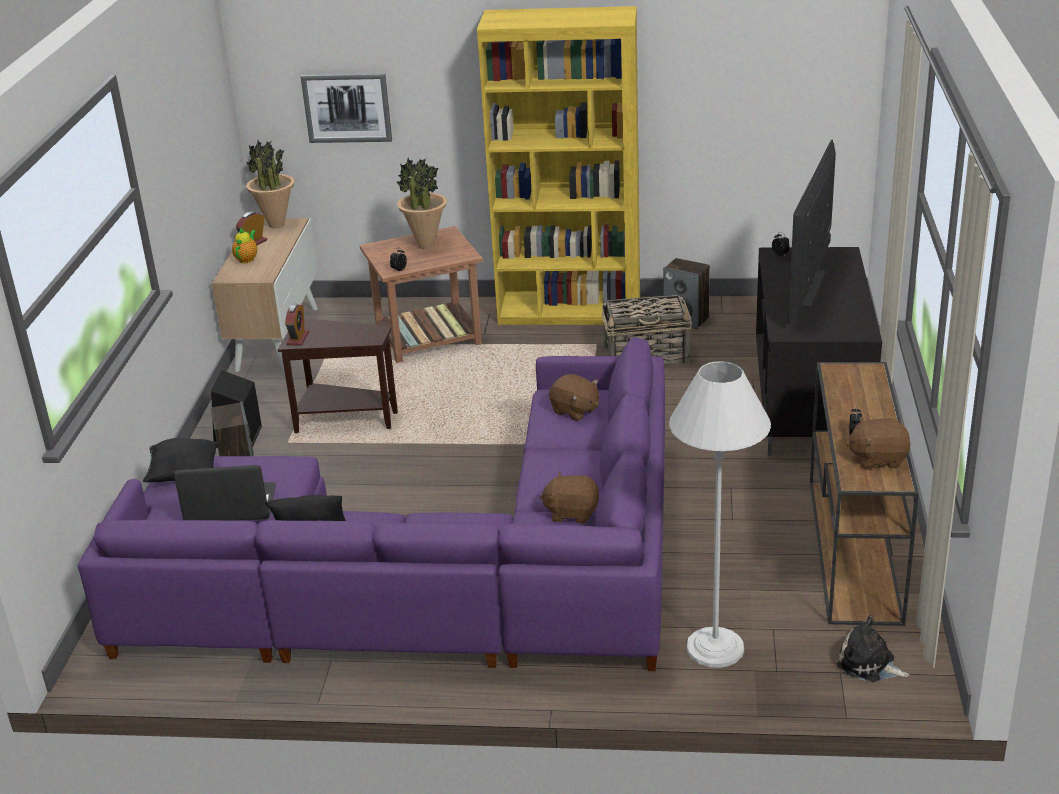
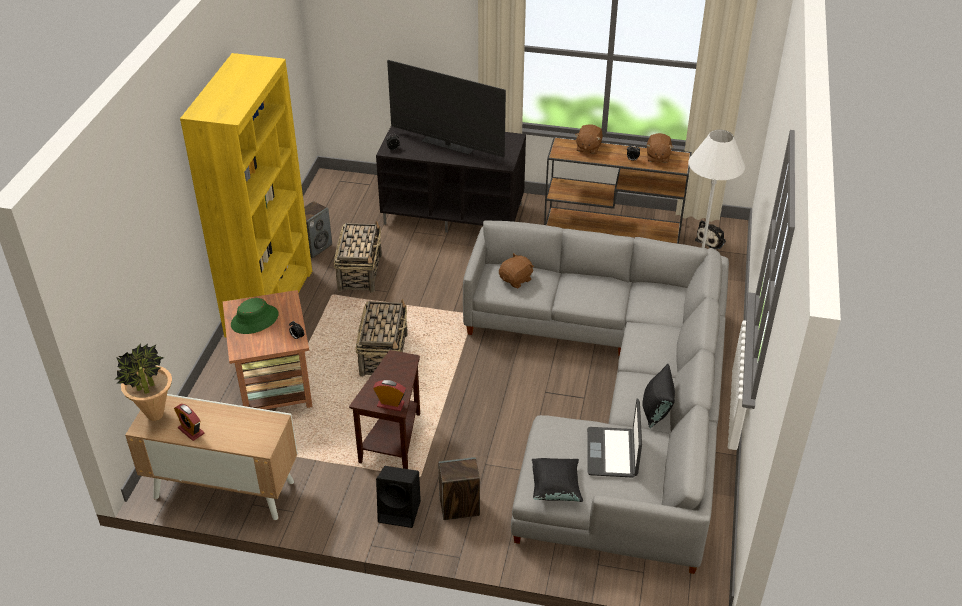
camera: 85 degrees left, 10 degrees up
(247, 259) = (227, 434): teapot -> none
(347, 107) = (134, 276): picture -> none
(425, 245) = (254, 320): potted plant -> green hat
(429, 574) = (613, 399): purple sofa -> grey sofa
(492, 393) = (384, 354): none -> basket
(572, 513) = (636, 293): brown plush toy -> brown plush toy (588, 148)

